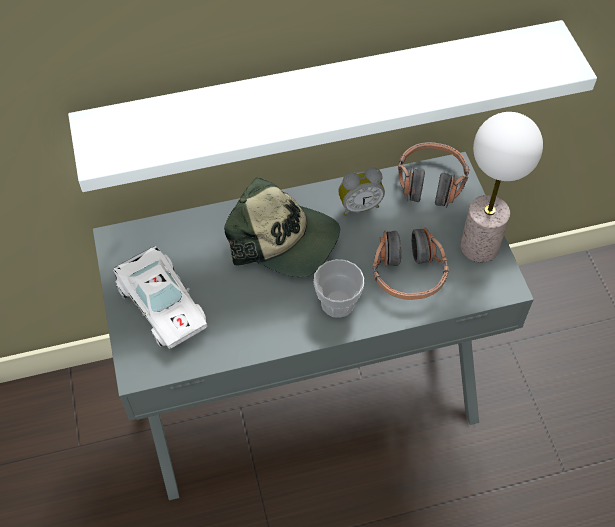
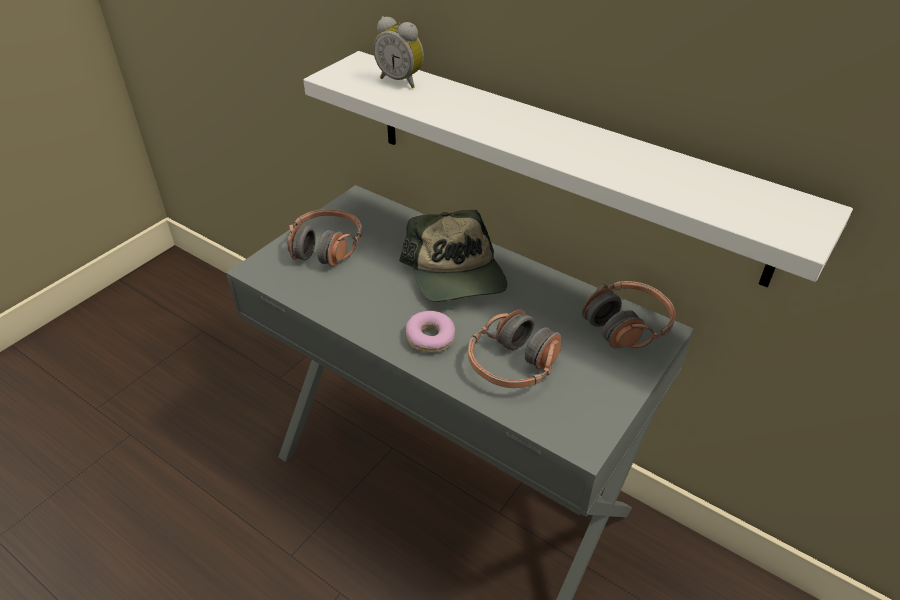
camera: 50 degrees right, 15 degrees down
(161, 303) = (326, 247): white toy car -> headphones
(337, 303) = (430, 338): cup -> donut
(359, 206) = (543, 296): alarm clock -> alarm clock (401, 80)
(479, 247) = (602, 397): table lamp -> none

